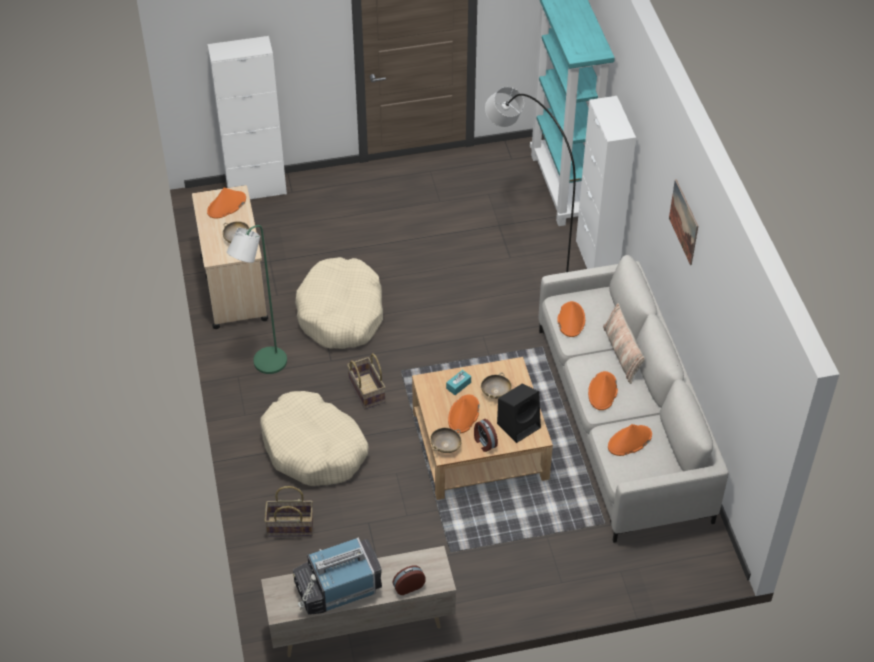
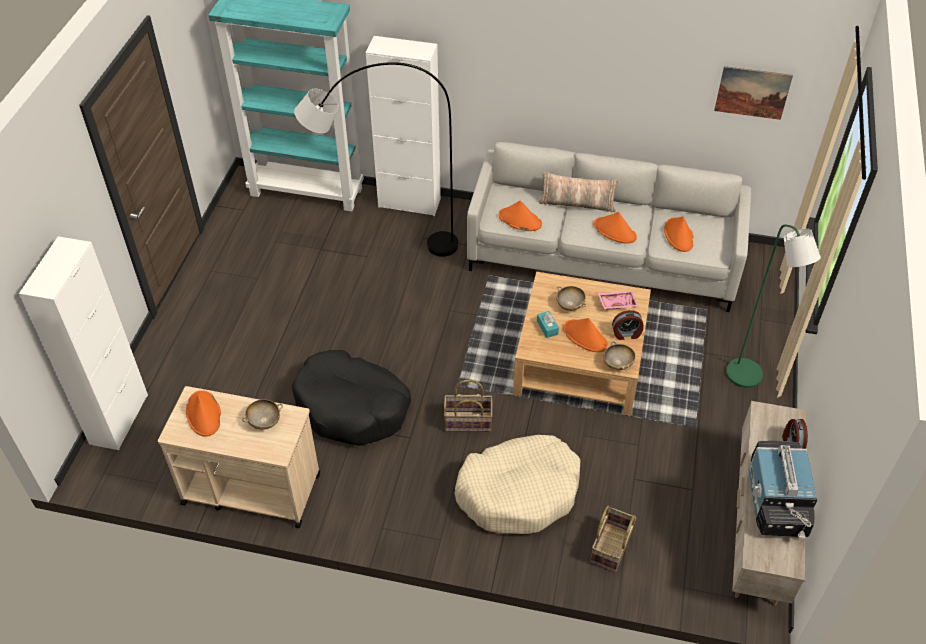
camera: 65 degrees left, 0 degrees up
(265, 365) = (382, 496): green floor lamp -> green floor lamp (748, 378)
(341, 313) = (352, 407): beige dog bed -> black dog bed
(519, 425) = (617, 302): black speaker -> pink tray
(684, 222) = (571, 50): picture -> picture (752, 92)

